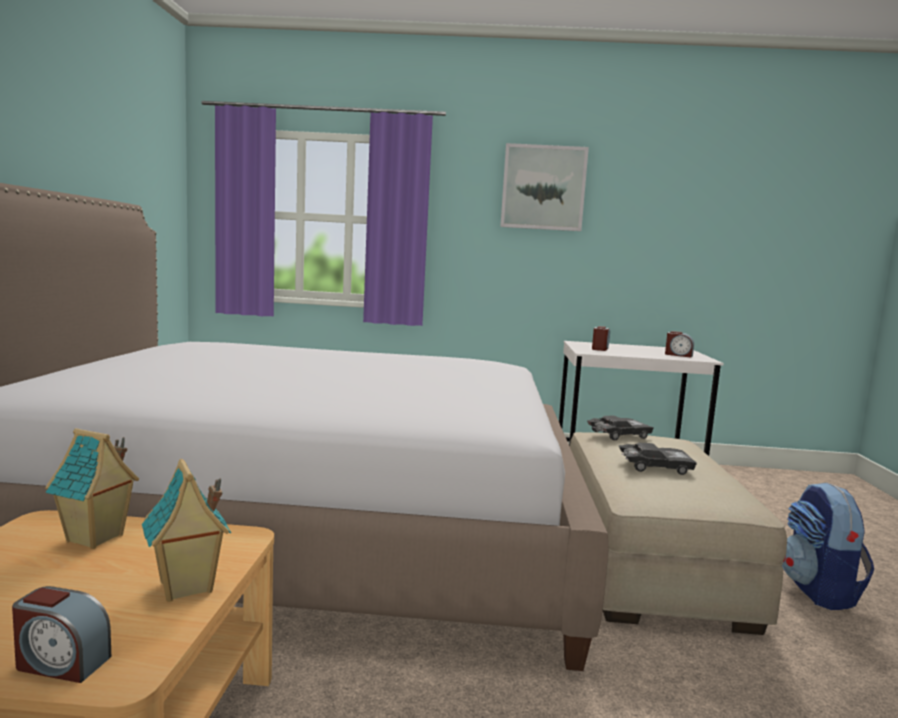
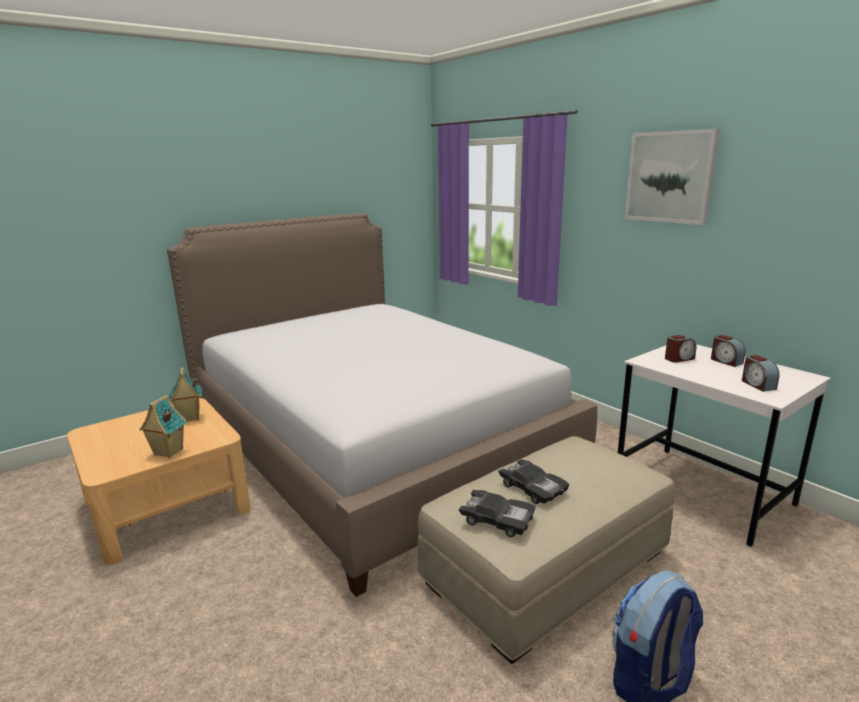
camera: 50 degrees right, 10 degrees up
(61, 663) = (100, 463): alarm clock -> alarm clock (725, 361)
(618, 435) = (588, 451): black toy car -> black toy car (497, 519)

